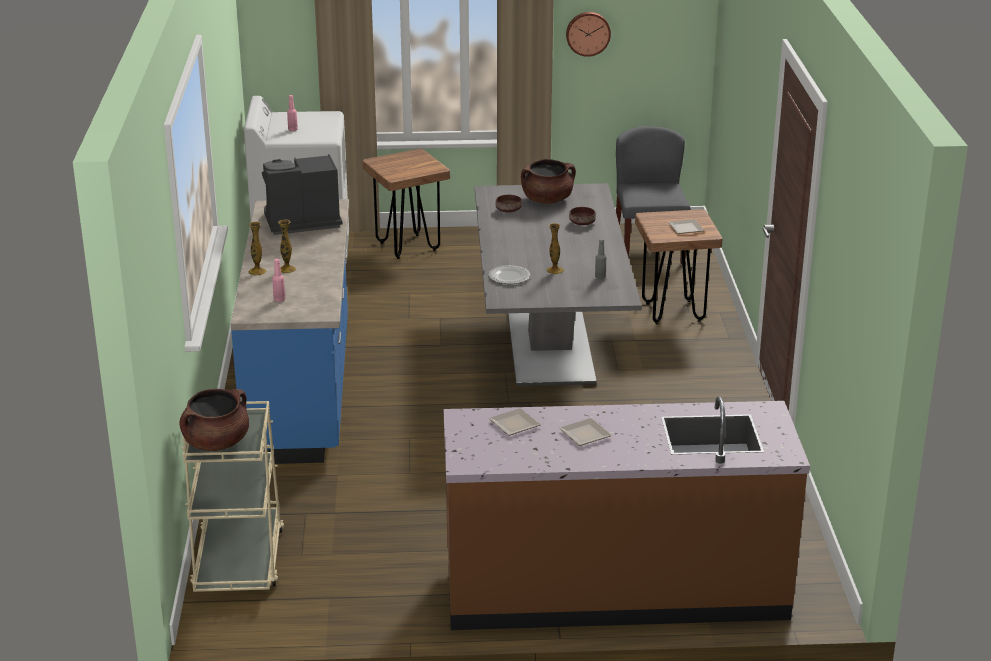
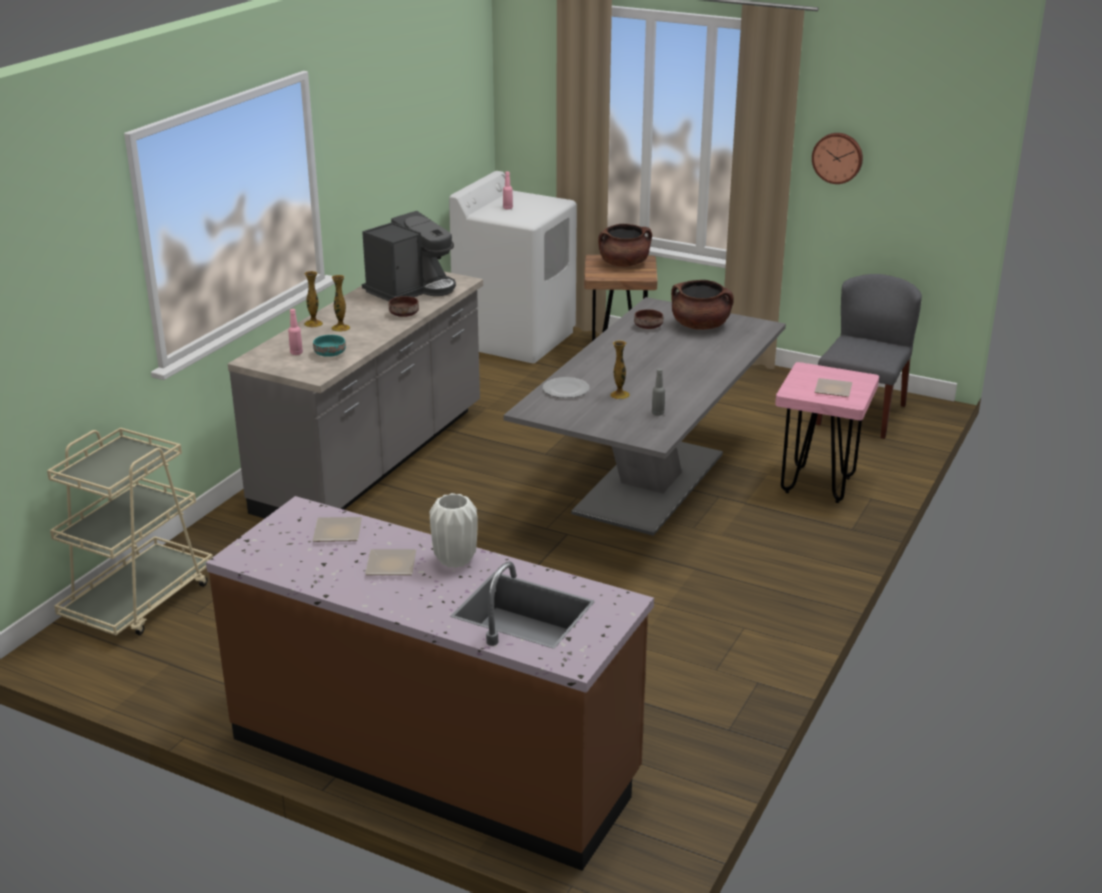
camera: 30 degrees right, 0 degrees up
(216, 443) = (96, 470): brown cooking pot -> brown cooking pot (624, 264)
(300, 222) = (411, 289): coffee machine -> coffee machine turned 120 degrees clockwise
(302, 390) = (373, 461): blue counter -> grey counter
(309, 293) = (330, 354): none -> turquoise bowl
(582, 223) = (708, 356): brown bowl -> brown bowl (404, 314)
(624, 417) = (455, 560): none -> white vase
(673, 312) = (817, 485): brown stool -> pink stool

